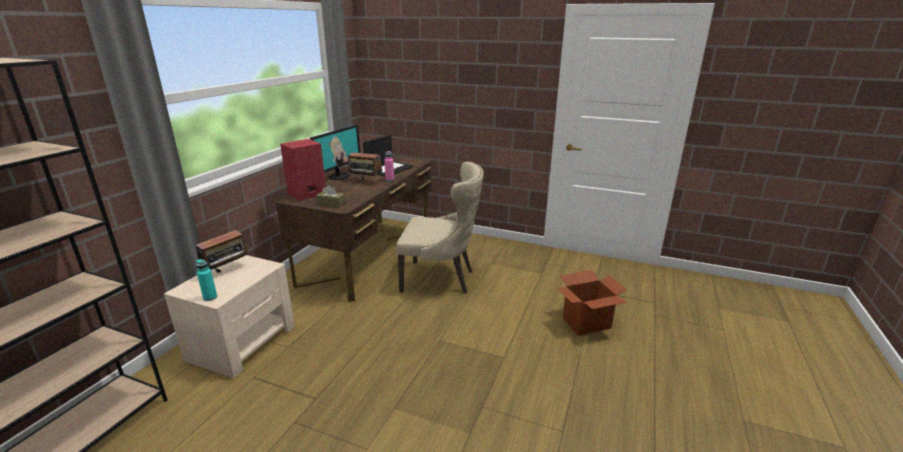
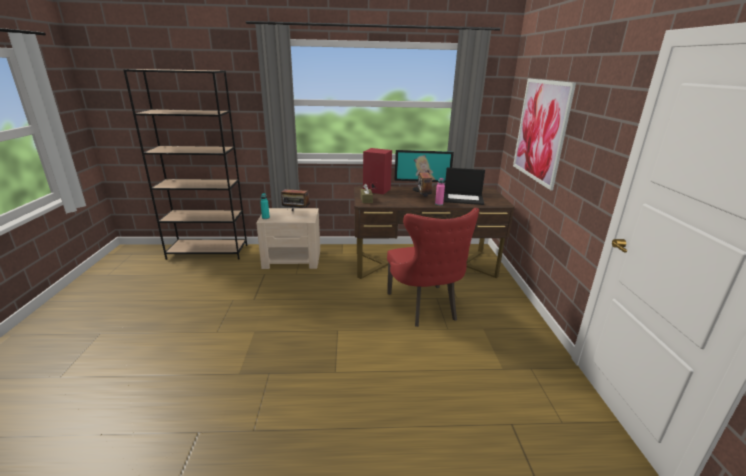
camera: 65 degrees right, 0 degrees up
(432, 86) = (540, 131): none -> picture
(441, 279) = (425, 307): beige chair -> red chair
(586, 323) = (431, 425): cardboard box -> none

